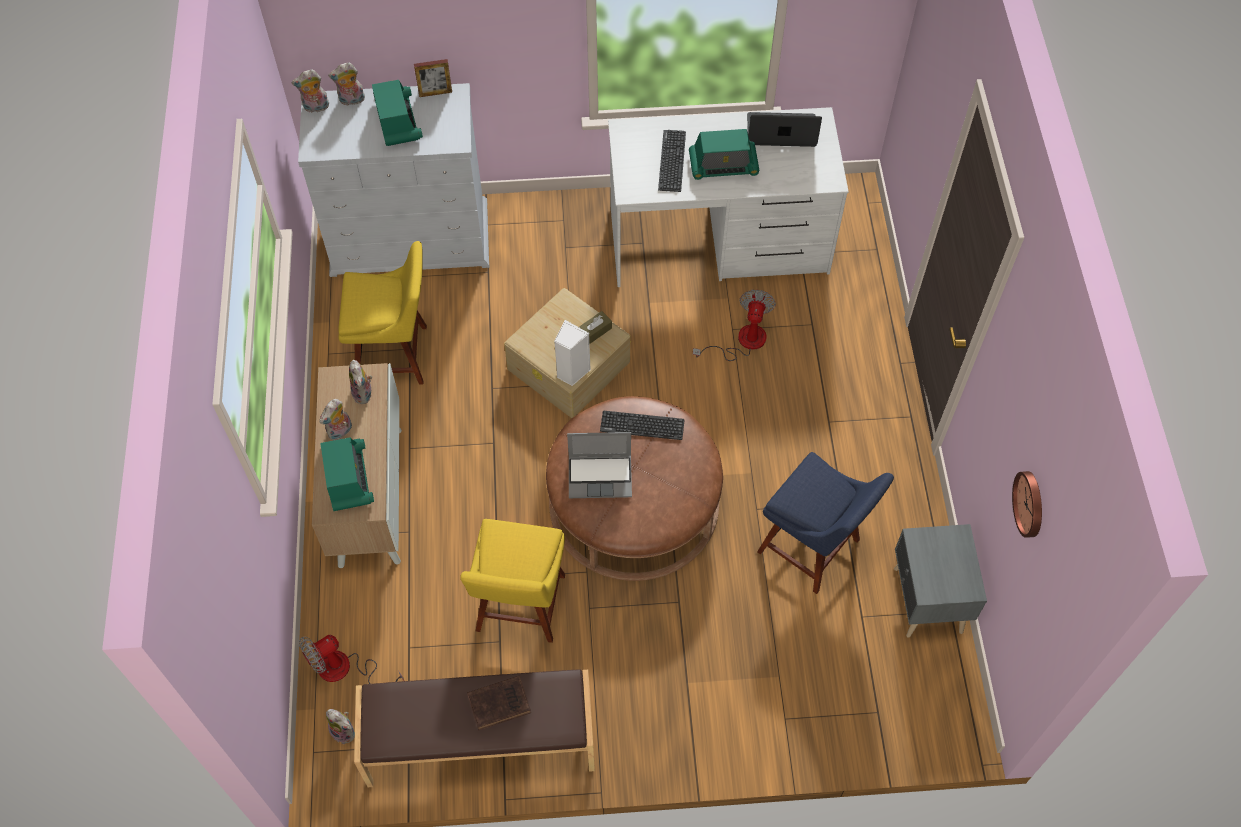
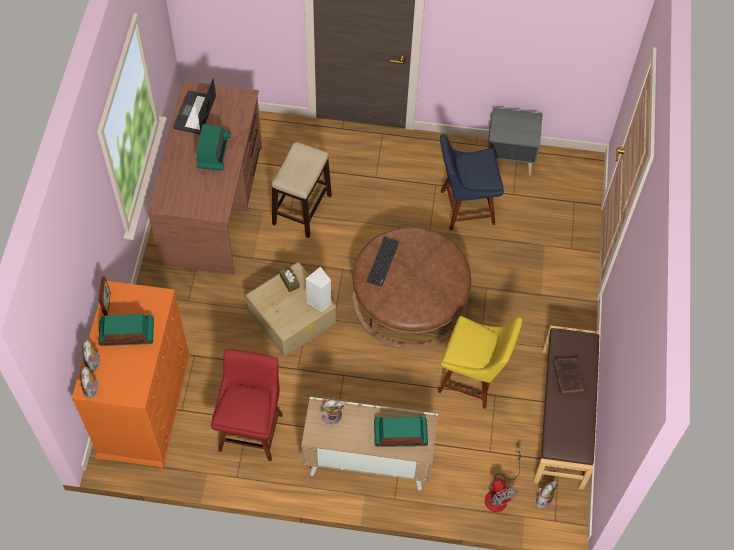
camera: 80 degrees left, 0 degrees up
(340, 432) = (361, 436): plush toy -> none
(396, 355) = (251, 429): yellow chair -> red chair
(410, 238) = (144, 404): white dresser -> orange dresser
(601, 476) = (415, 292): laptop -> none
(672, 161) = (200, 181): keyboard -> none
(719, 241) = (213, 204): white desk -> brown desk
(742, 341) = (301, 210): fan -> stool
(813, 549) = (464, 207): blue chair -> blue chair turned 150 degrees counterclockwise
(1030, 504) = (545, 41): wall clock -> none

